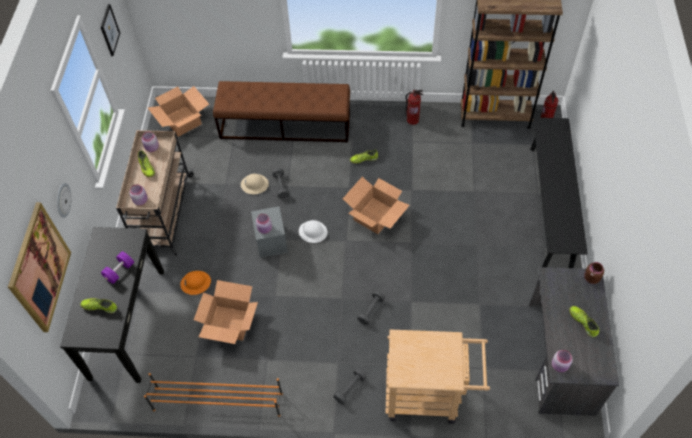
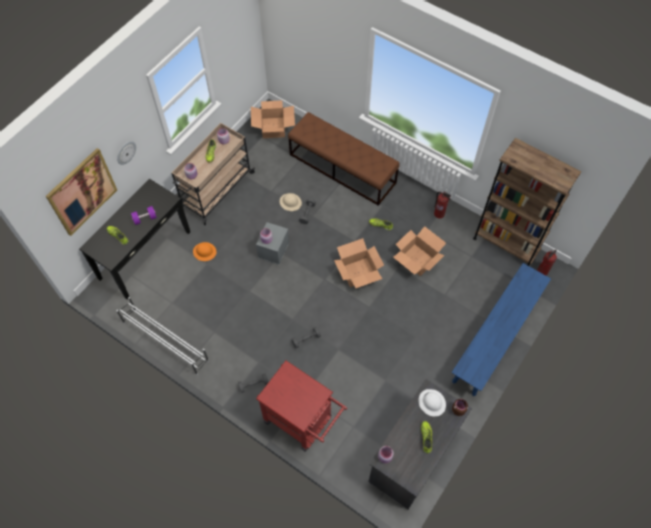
camera: 30 degrees right, 5 degrees up
(109, 30) = (232, 42): picture -> none
(217, 401) = (165, 340): orange shoe rack -> white shoe rack
(230, 323) = (207, 293): cardboard box -> cardboard box (417, 260)
(313, 232) = (306, 260): white hard hat -> white hard hat (432, 402)
(429, 395) = (303, 422): beige cart -> red cart
(550, 205) = (495, 338): black bench -> blue bench

